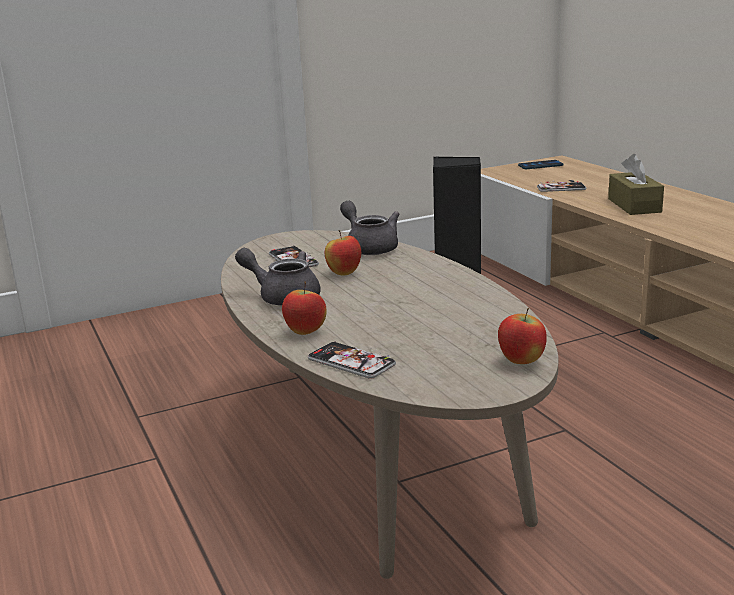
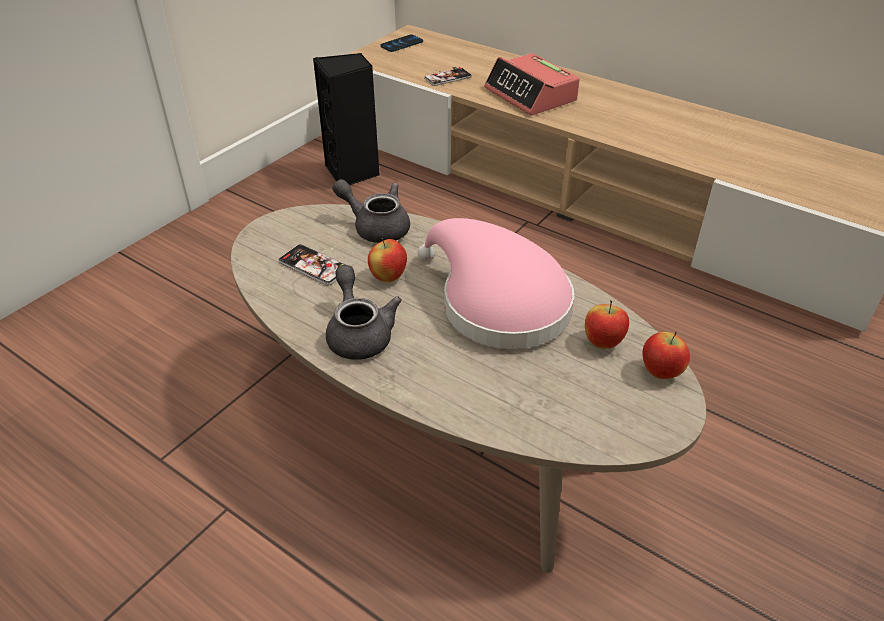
camera: 30 degrees left, 20 degrees up
(283, 297) = (359, 333): grey teapot -> grey teapot turned 75 degrees clockwise
(305, 332) = (433, 387): apple -> apple (603, 343)
(351, 362) = (517, 420): phone -> none
(418, 300) = (497, 303): none -> pink hat
(634, 205) = (531, 95): brown tissue box -> alarm clock

